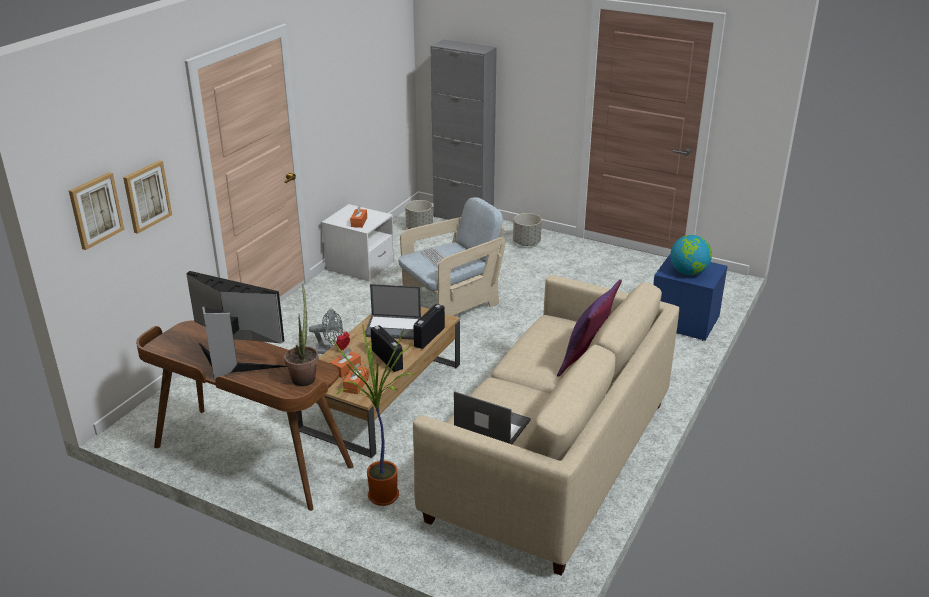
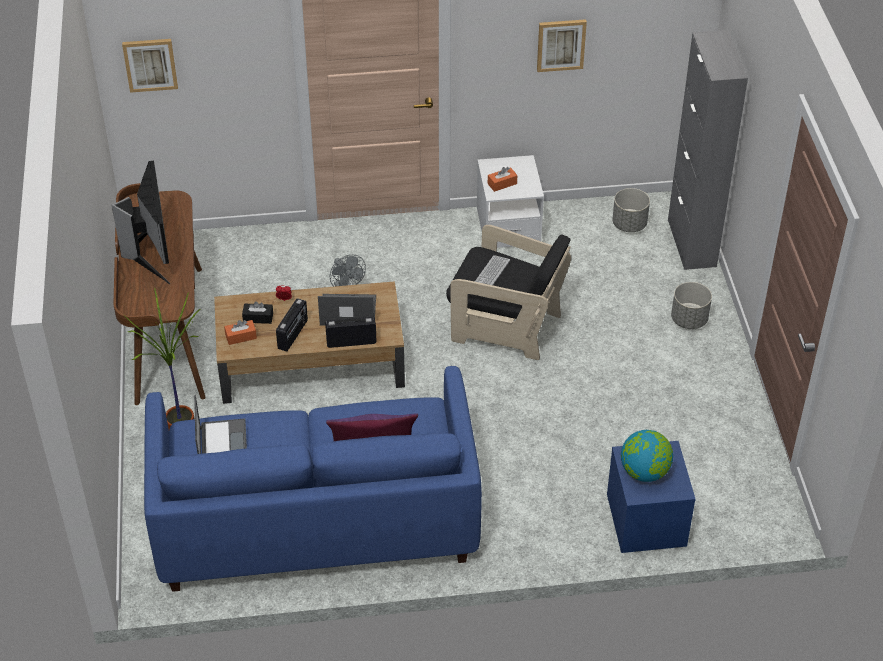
camera: 55 degrees right, 15 degrees up
(146, 196) = (214, 68): picture -> picture (561, 44)
(304, 376) = (164, 301): potted plant -> none
(346, 369) = (258, 318): orange tissue box -> black tissue box
(394, 327) = (347, 311): laptop -> laptop turned 120 degrees clockwise
(451, 302) = (506, 326): beige armchair -> black armchair
(552, 459) = (315, 519): beige sofa -> blue sofa

